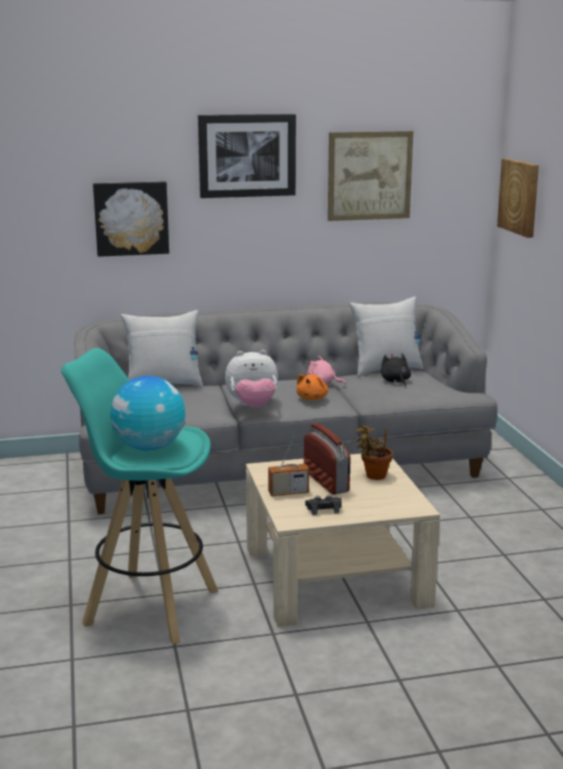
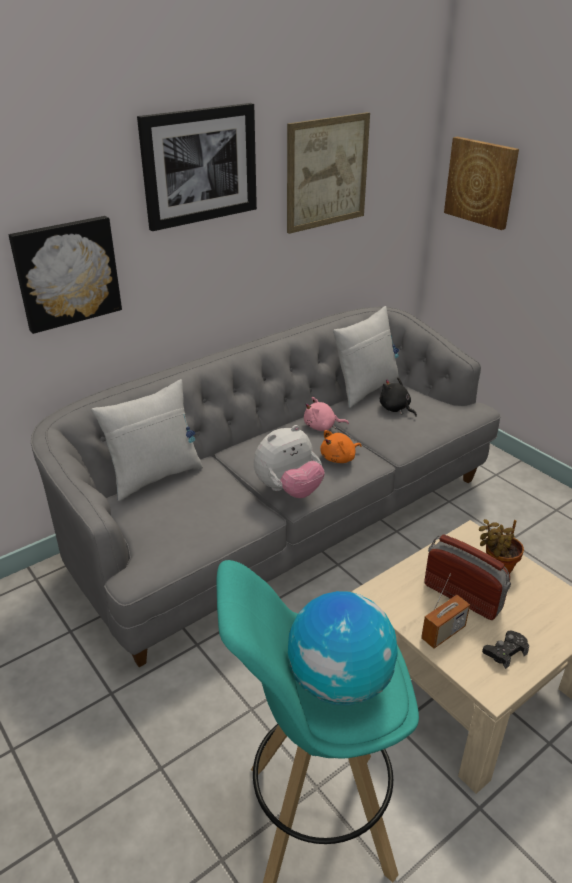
camera: 25 degrees left, 15 degrees up
(312, 398) = (339, 458): orange plush toy -> orange plush toy turned 60 degrees clockwise

